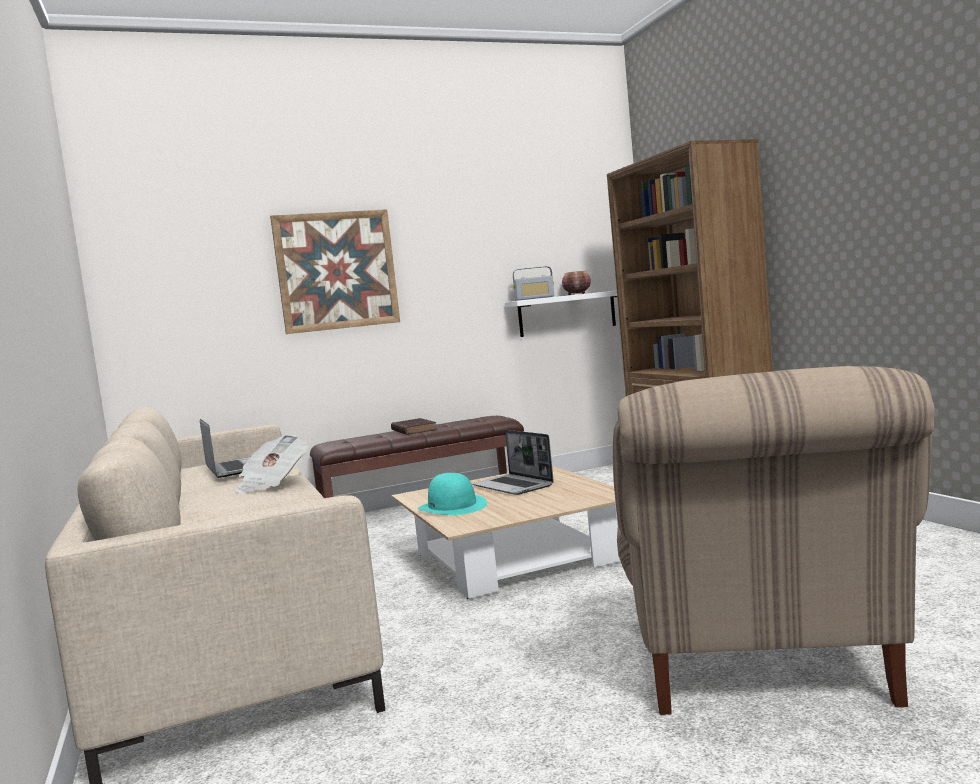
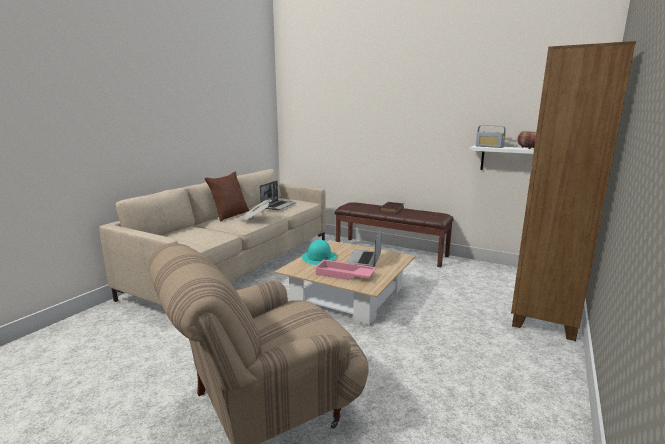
camera: 50 degrees right, 10 degrees up
(193, 498) = (230, 215): none -> brown pillow
(336, 271) = (376, 114): picture -> none
(546, 501) = (344, 275): none -> pink tray

